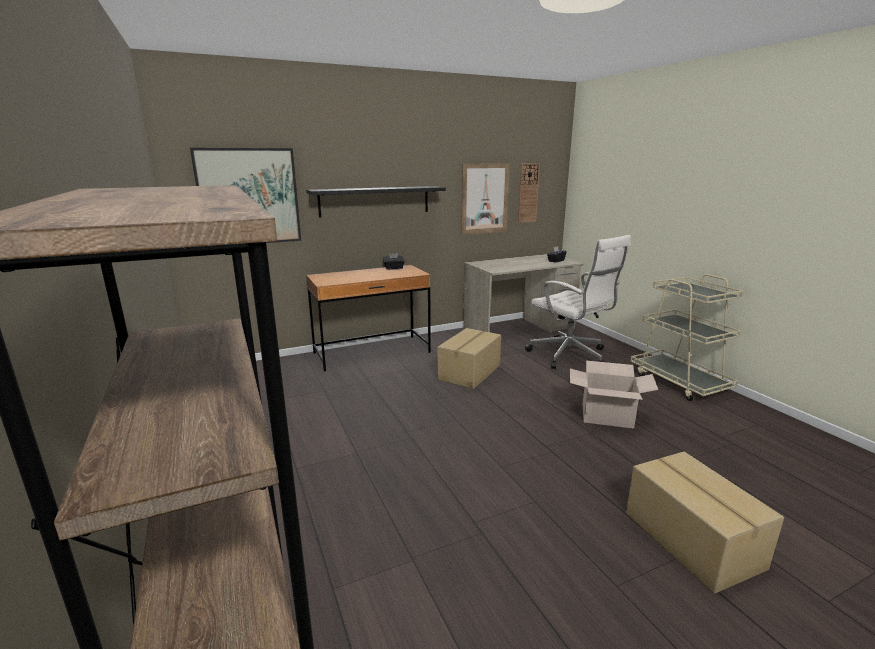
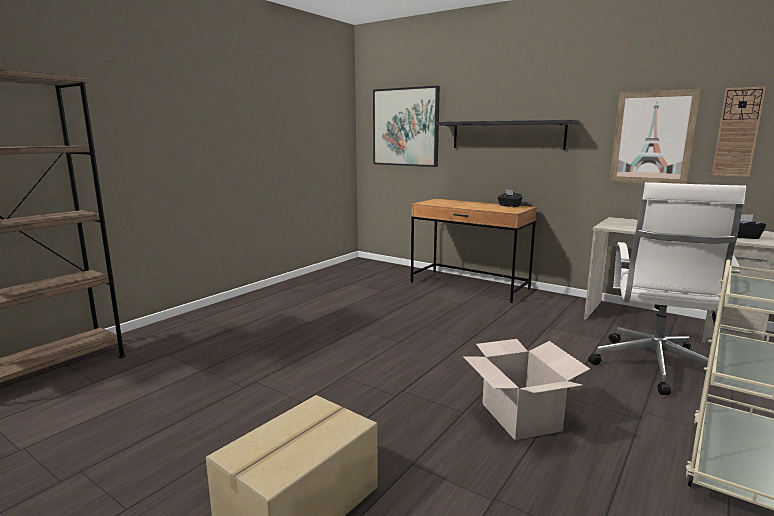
camera: 60 degrees right, 5 degrees down
(470, 372) = (501, 327): cardboard box -> none

